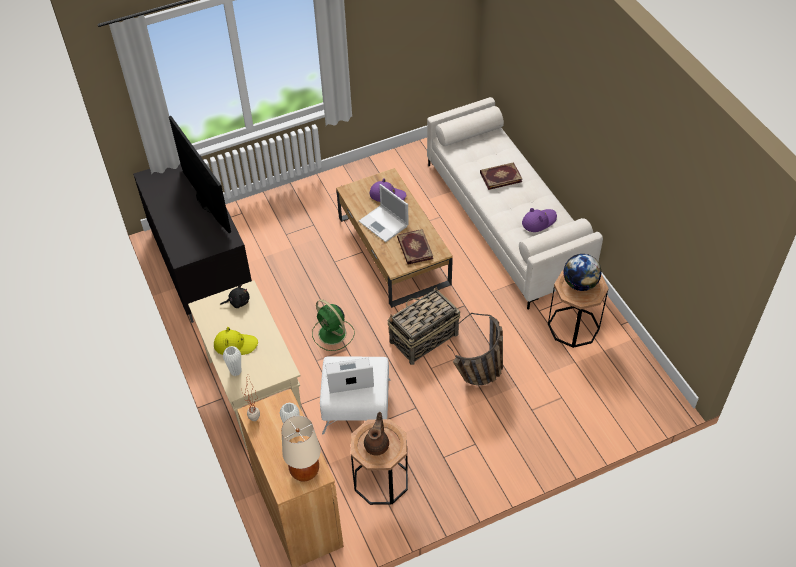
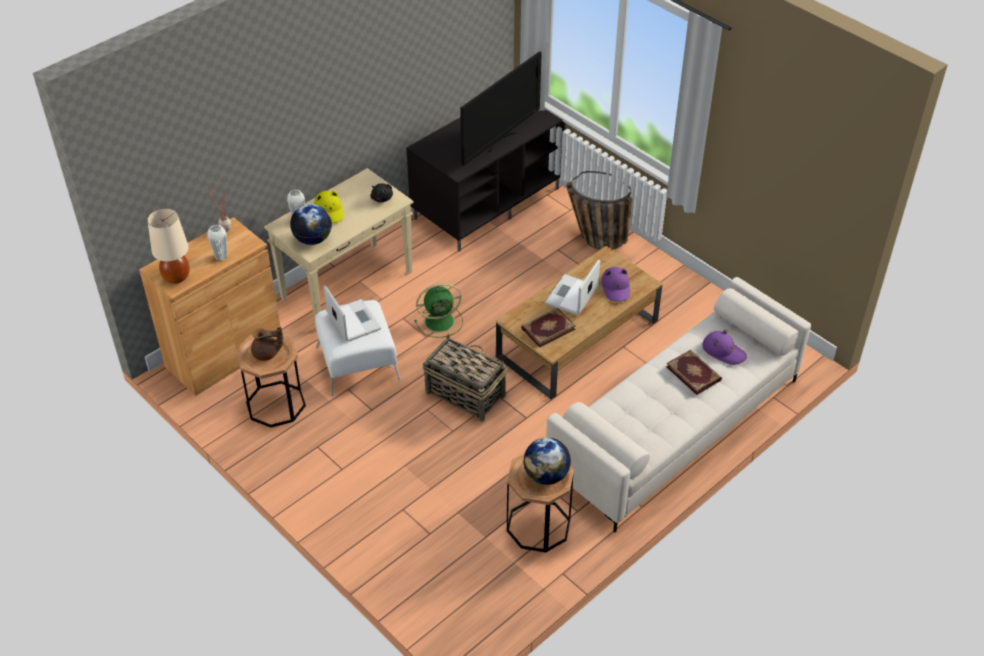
camera: 70 degrees right, 5 degrees down
(269, 365) = (313, 239): none -> globe
(333, 334) = (441, 321): green fan -> green fan turned 135 degrees counterclockwise
(478, 377) = (430, 452): basket -> basket (593, 239)
(539, 221) = (638, 423): purple hat -> purple hat (724, 351)

